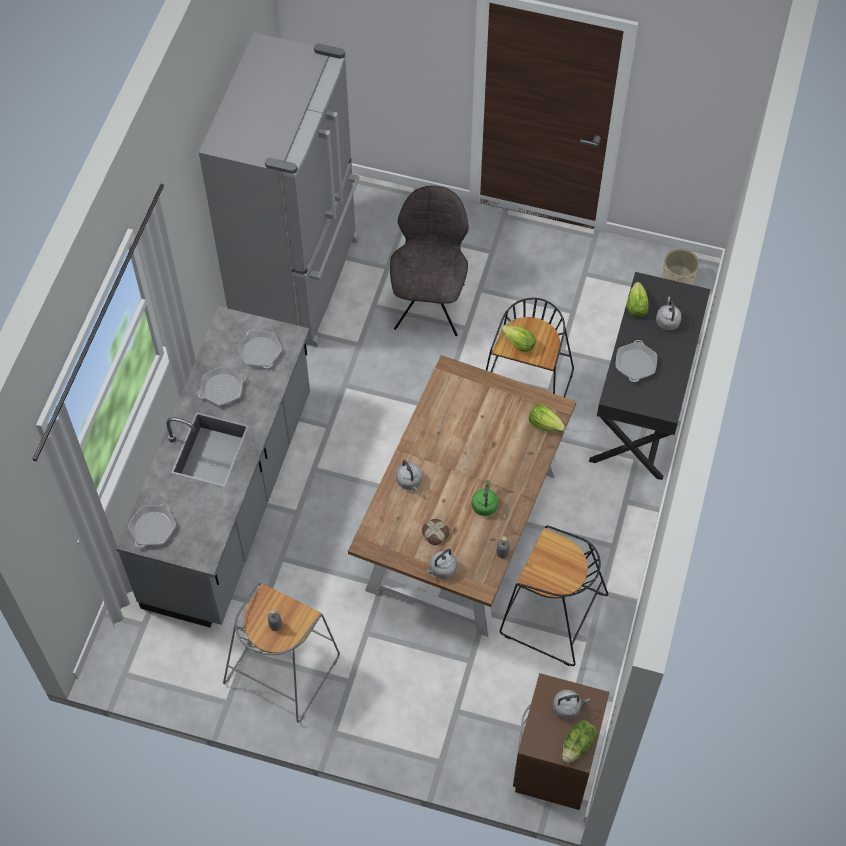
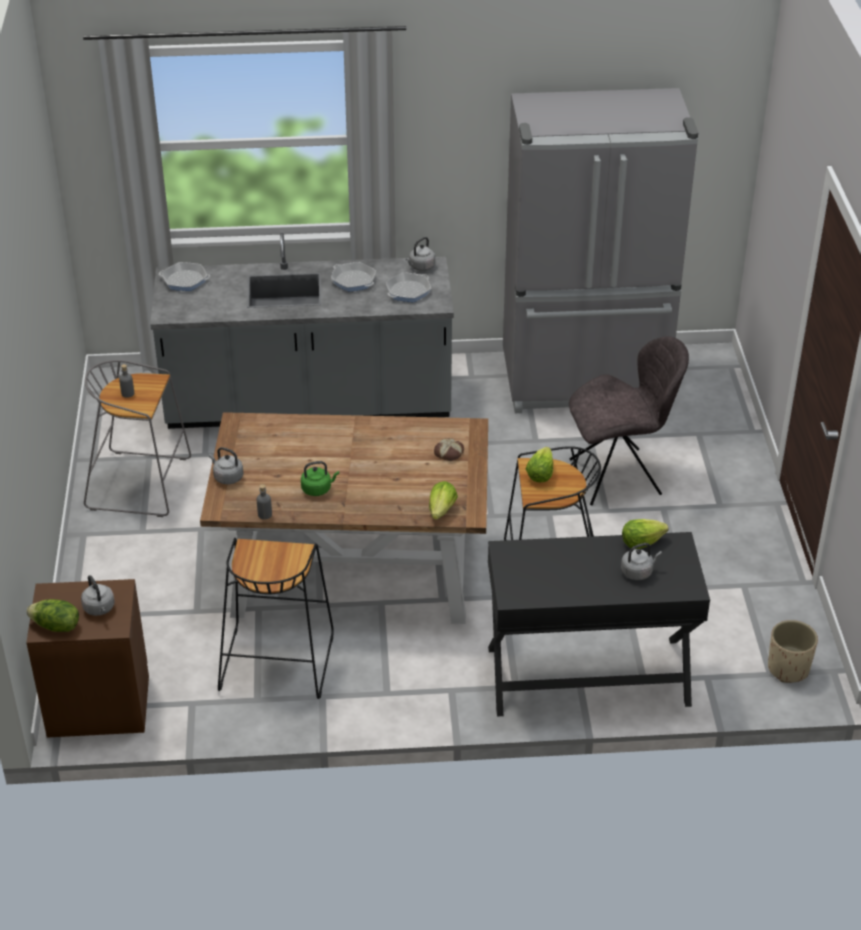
camera: 70 degrees right, 20 degrees down
(409, 481) = (321, 432): grey kettle -> grey kettle (421, 267)
(436, 533) = (268, 463): bread -> bread (449, 453)
(635, 364) = (560, 558): frying pan -> none

